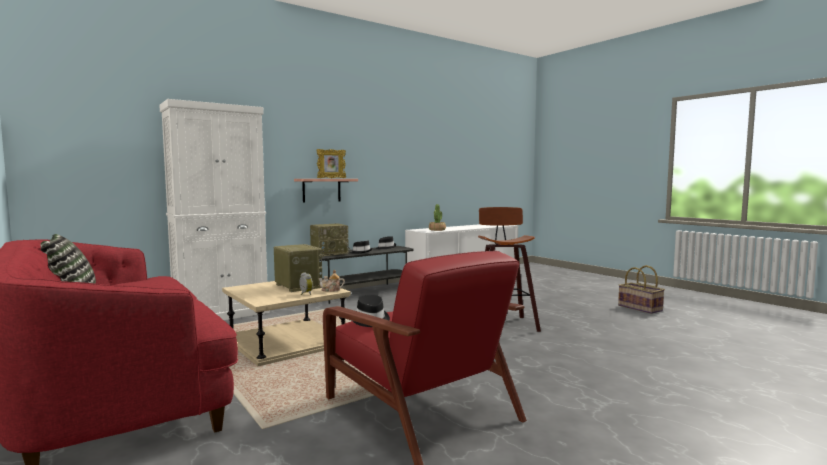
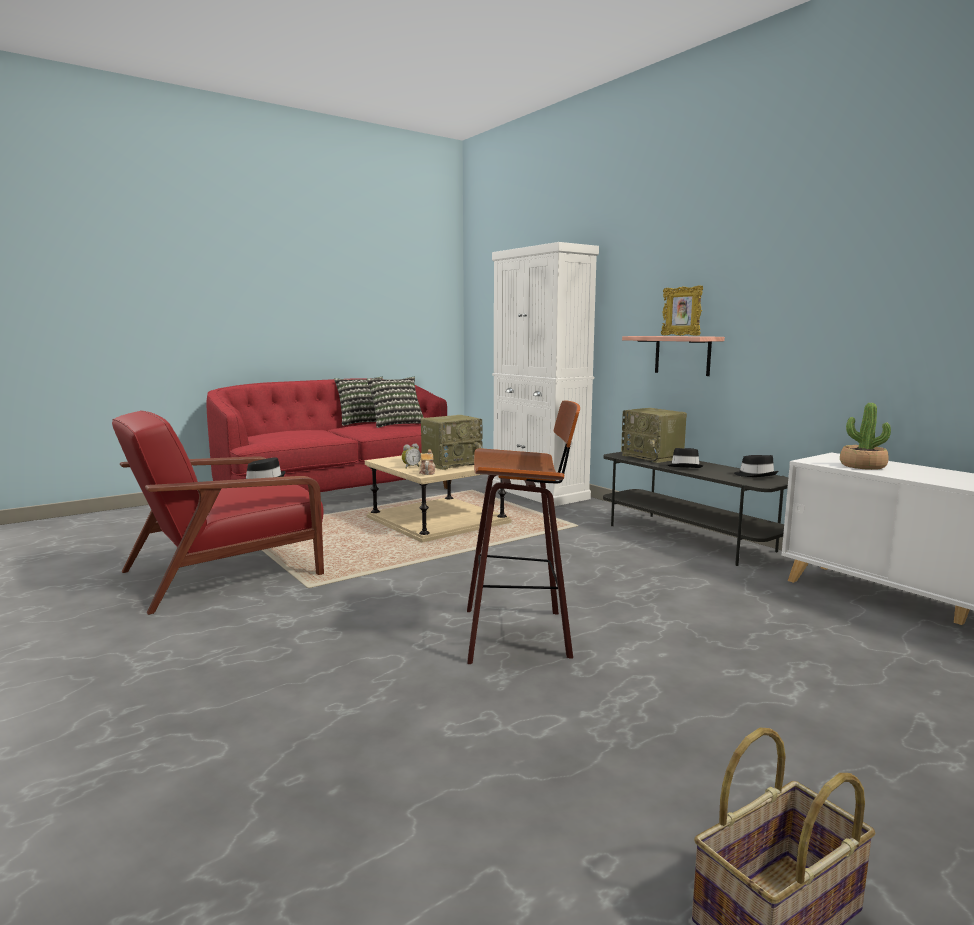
camera: 90 degrees right, 5 degrees up
(133, 284) = (396, 424): none -> pillow

